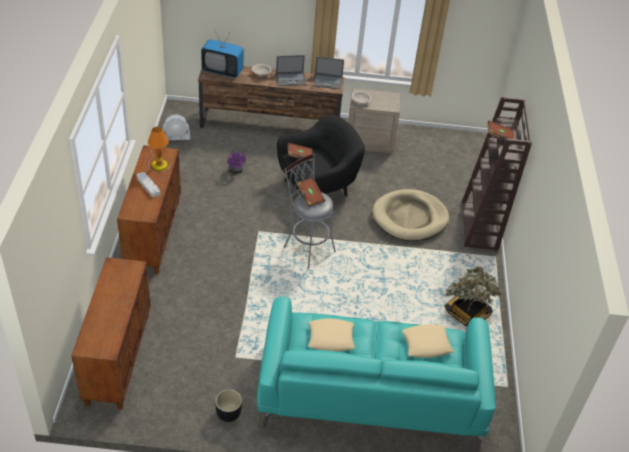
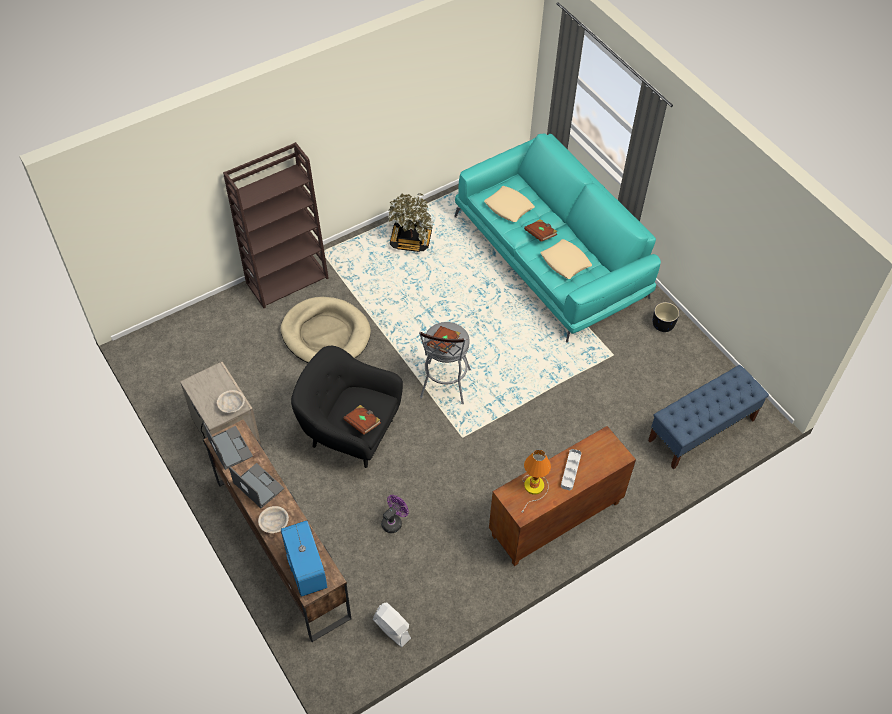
camera: 125 degrees left, 10 degrees up
(118, 358) = (701, 430): brown cabinet -> blue bench
(499, 137) = (276, 193): brown book -> brown book (540, 234)

